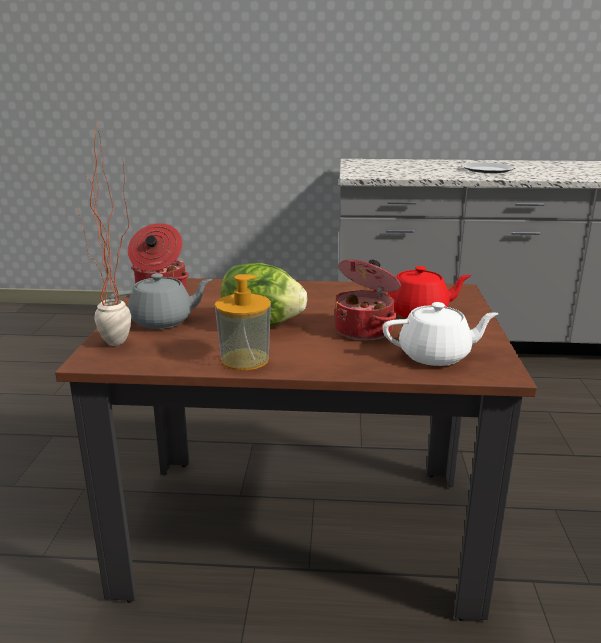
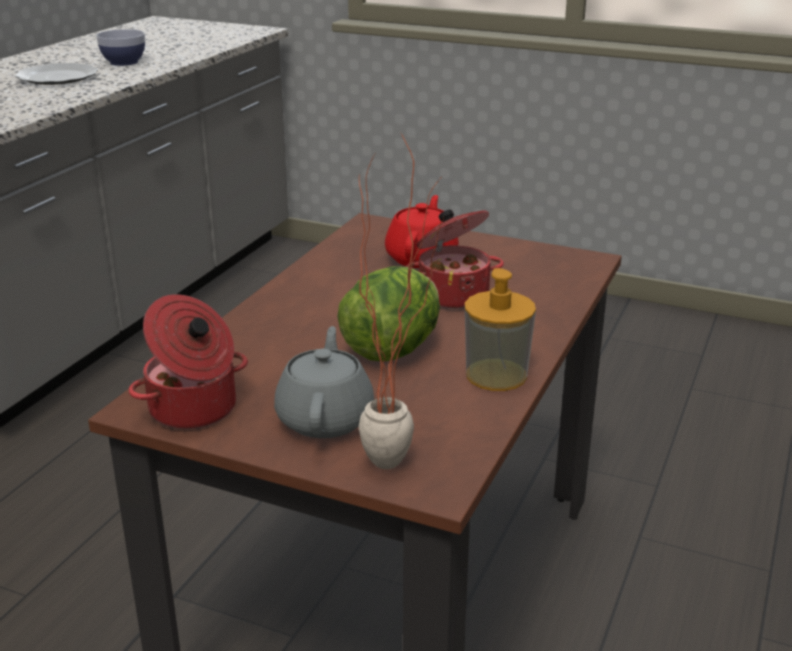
camera: 70 degrees left, 5 degrees up
(436, 355) = (540, 276): white teapot -> none
(545, 172) = (124, 62): none -> bowl

